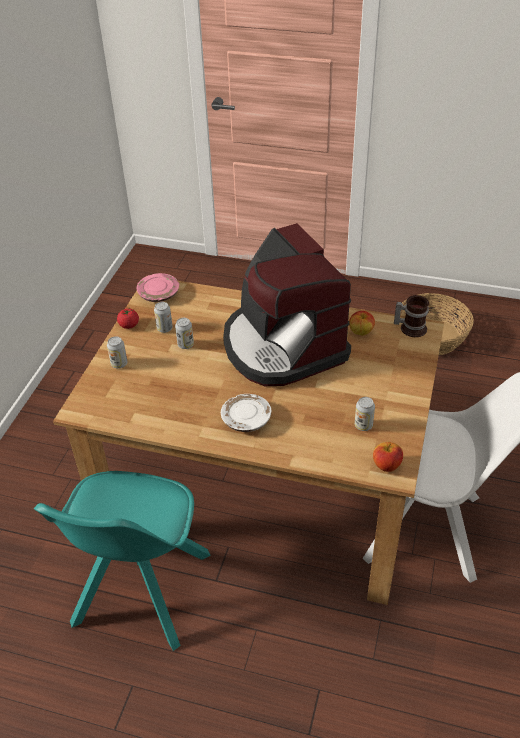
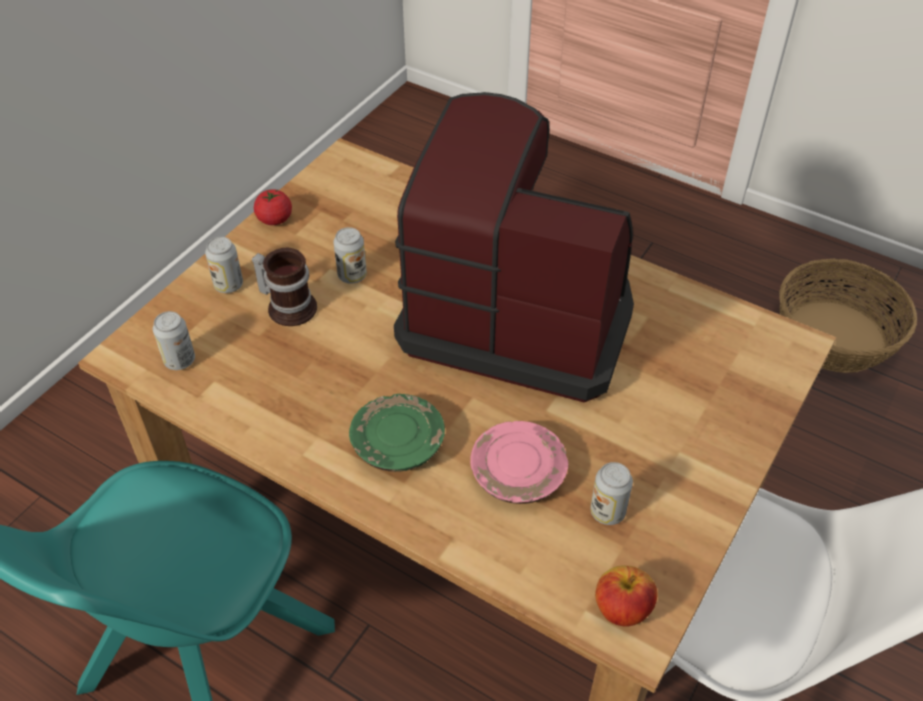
camera: 15 degrees right, 5 degrees up
(159, 294) = (347, 174): pink plate -> pink plate (518, 473)
(164, 328) = (330, 238): can -> can (180, 360)
(246, 419) = (397, 443): white plate -> green plate
(282, 346) = (518, 316): coffee machine -> coffee machine turned 120 degrees clockwise
(361, 332) = (670, 322): apple -> none
(410, 327) = (767, 334): mug -> mug (289, 305)

